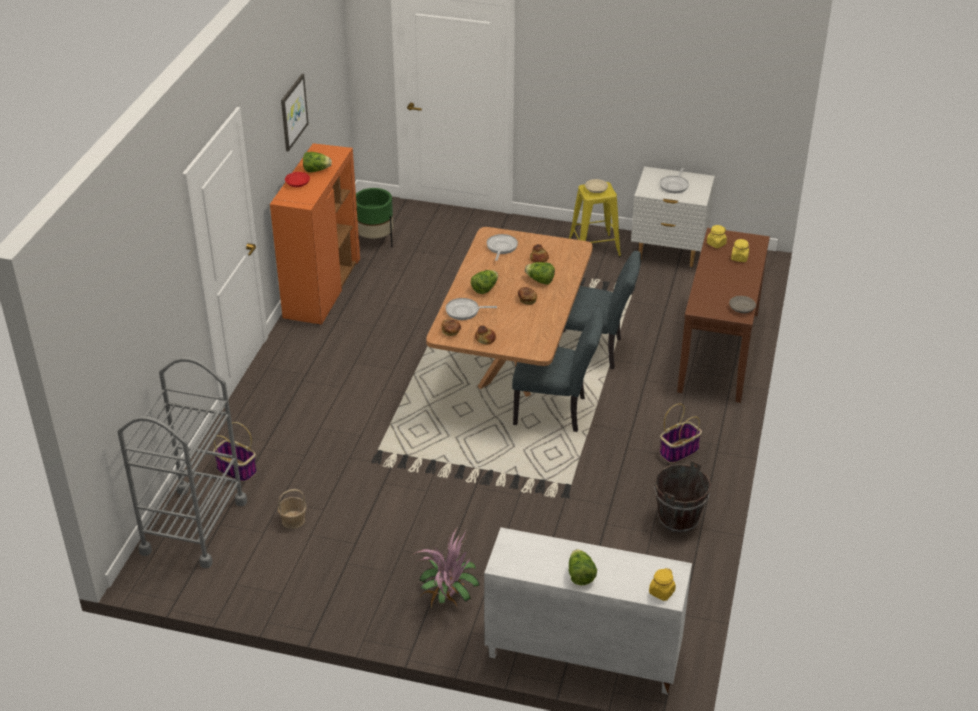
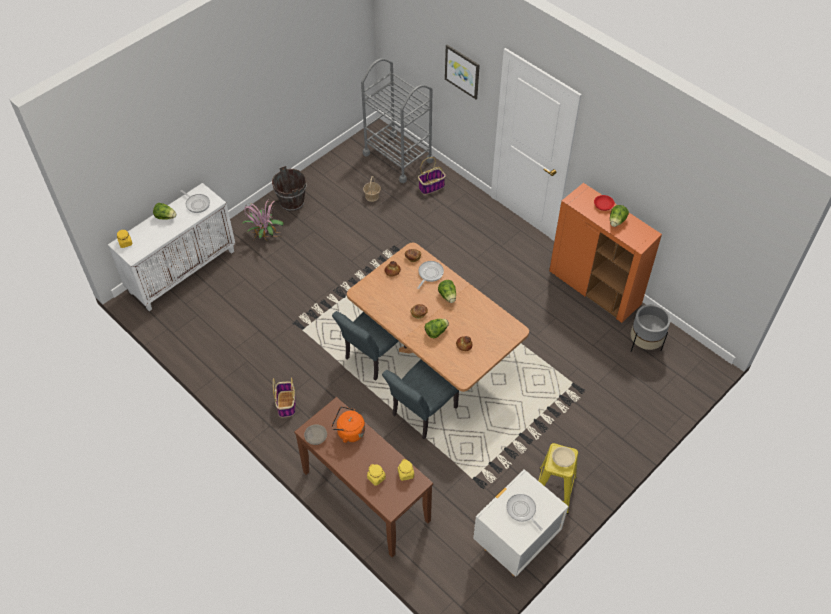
camera: 120 degrees right, 15 degrees up
(293, 112) = (651, 188): picture -> picture (462, 71)
(375, 241) = (644, 344): green planter -> grey planter
(501, 247) = (493, 329): frying pan -> frying pan (197, 204)
(678, 519) = (232, 368): brown bucket -> brown bucket (292, 202)
(713, 290) = (349, 432): none -> orange kettle

